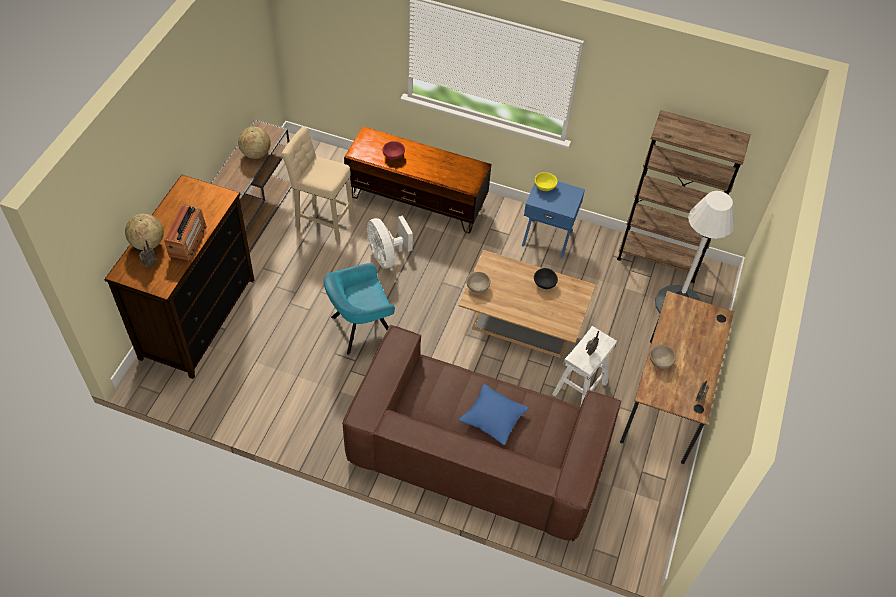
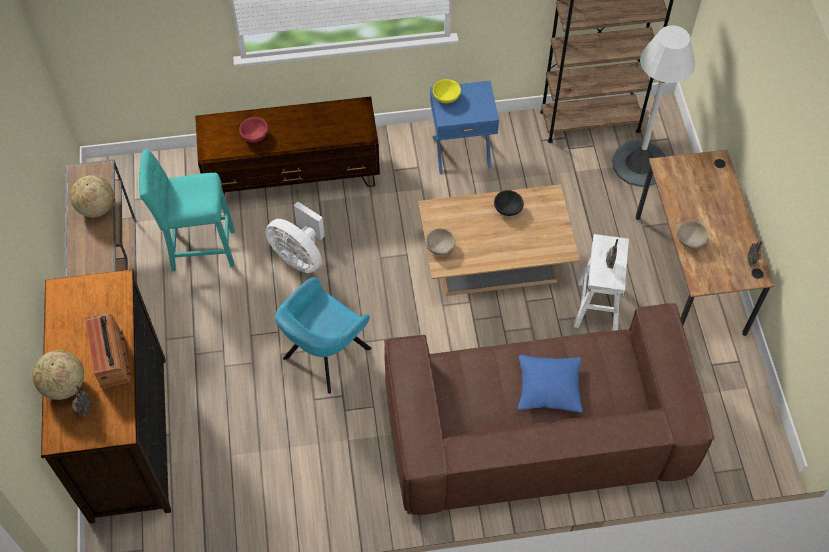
camera: 25 degrees left, 5 degrees up
(322, 221) = (199, 249): beige stool -> turquoise stool

